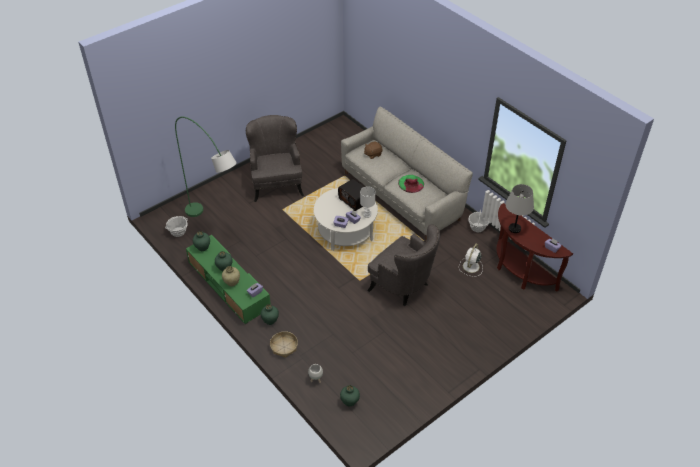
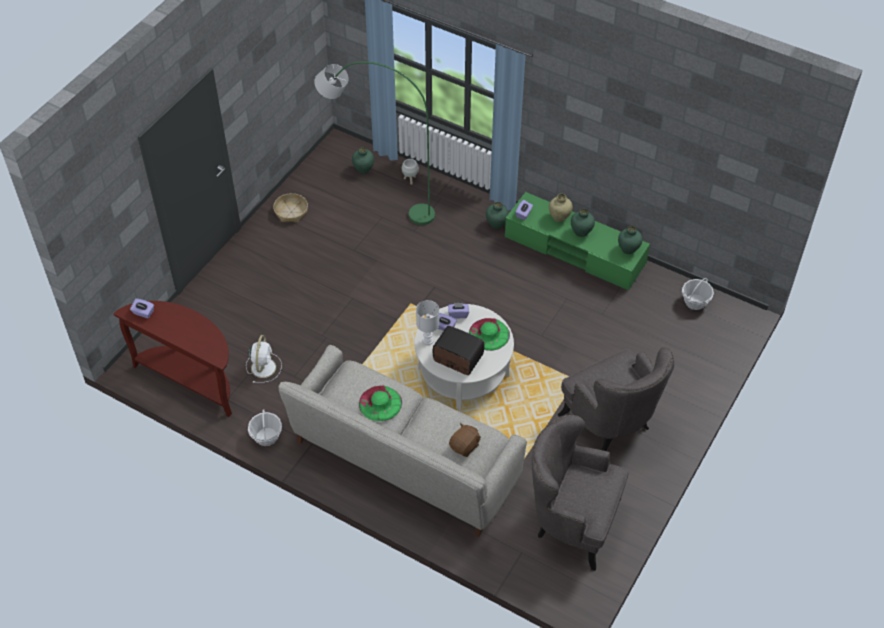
camera: 160 degrees right, 5 degrees up
(216, 227) = (649, 324): green floor lamp -> green floor lamp (376, 201)
(284, 347) = (463, 201): basket -> basket (291, 212)
(328, 209) = (489, 334): none -> green hat
(403, 287) = (349, 311): grey armchair -> grey armchair (572, 521)
(514, 229) = (199, 328): grey table lamp -> none

